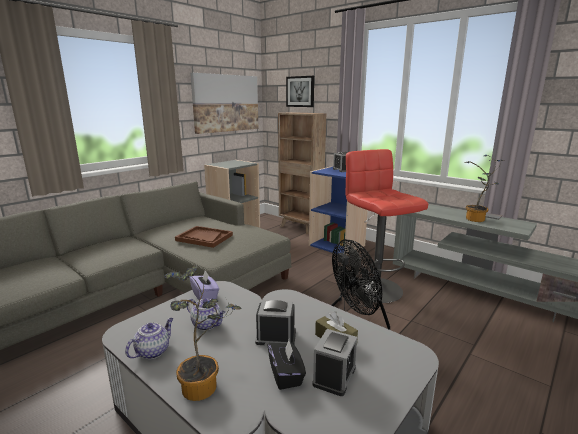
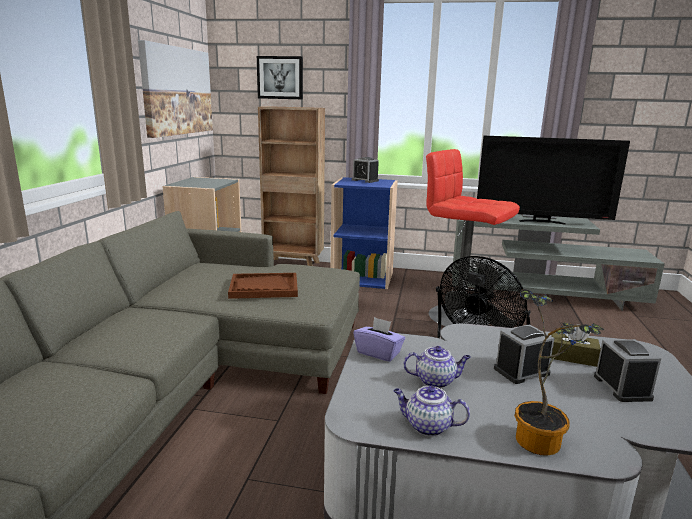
camera: 30 degrees left, 0 degrees up
(153, 351) = (427, 426): teapot -> teapot turned 75 degrees counterclockwise
(286, 375) = (586, 400): black tissue box -> none
(476, 220) = (541, 222): potted plant -> television

